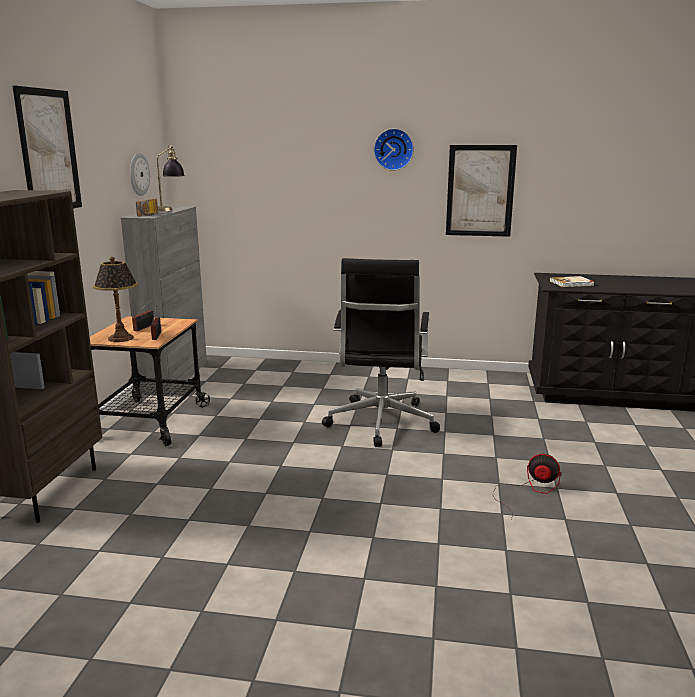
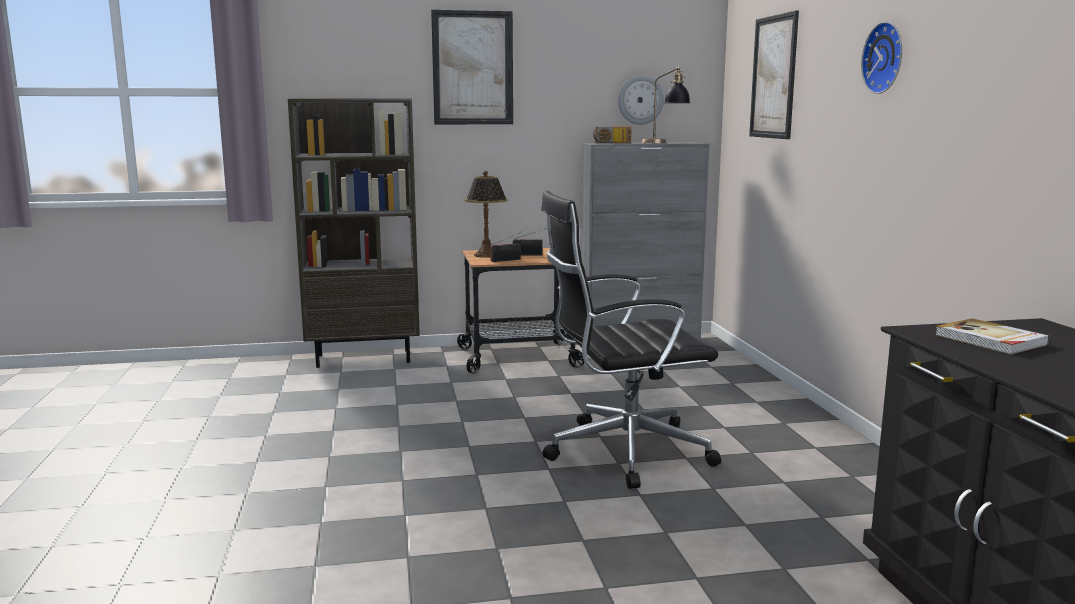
camera: 70 degrees right, 5 degrees down
(480, 191) = (982, 131): picture -> picture (773, 77)
(528, 491) = (486, 573): fan -> none

